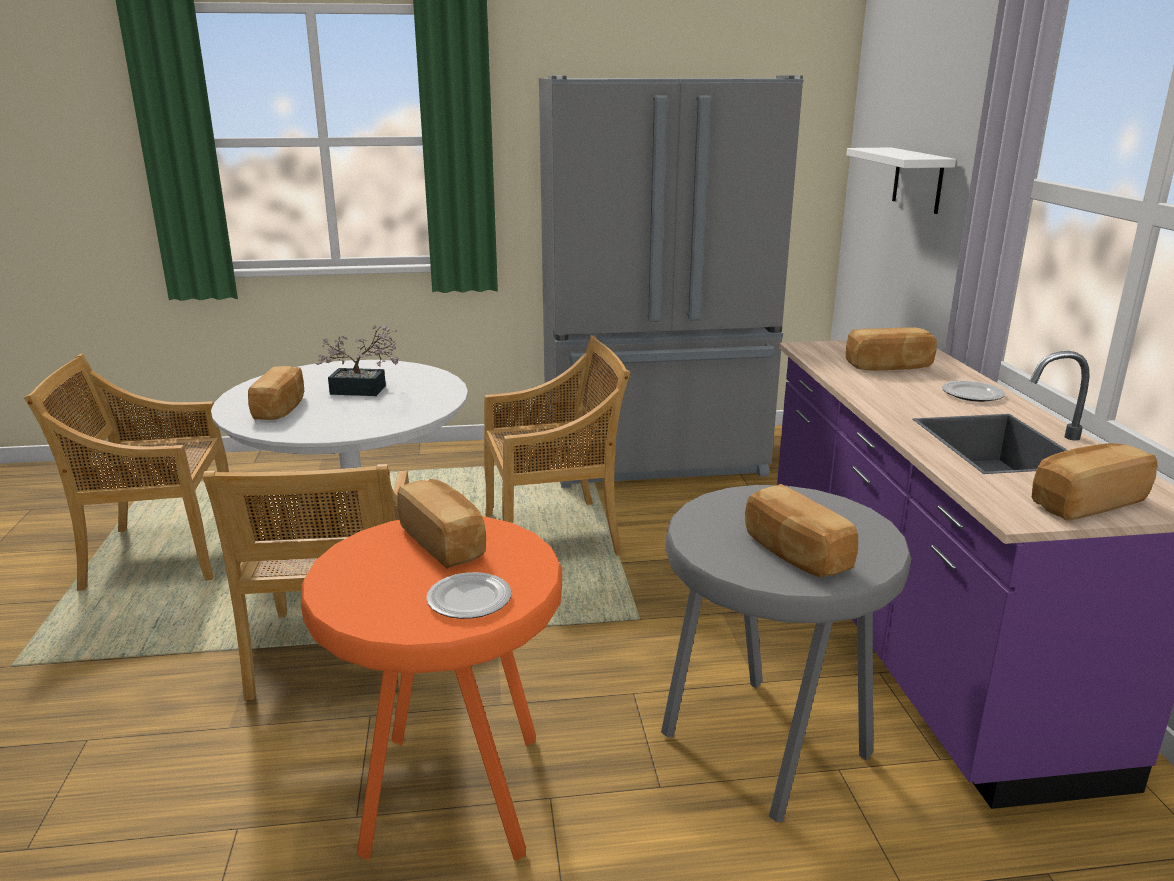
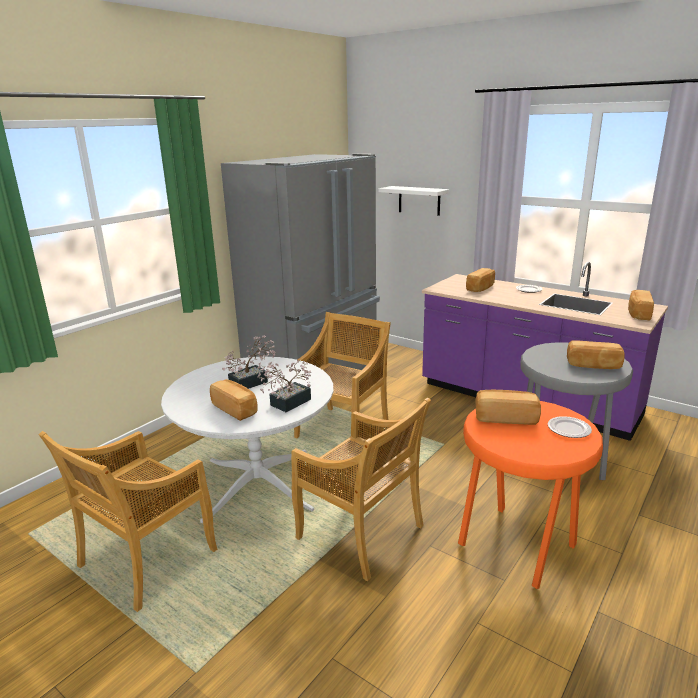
camera: 45 degrees left, 0 degrees up
(330, 423) = (286, 404): none -> potted plant

